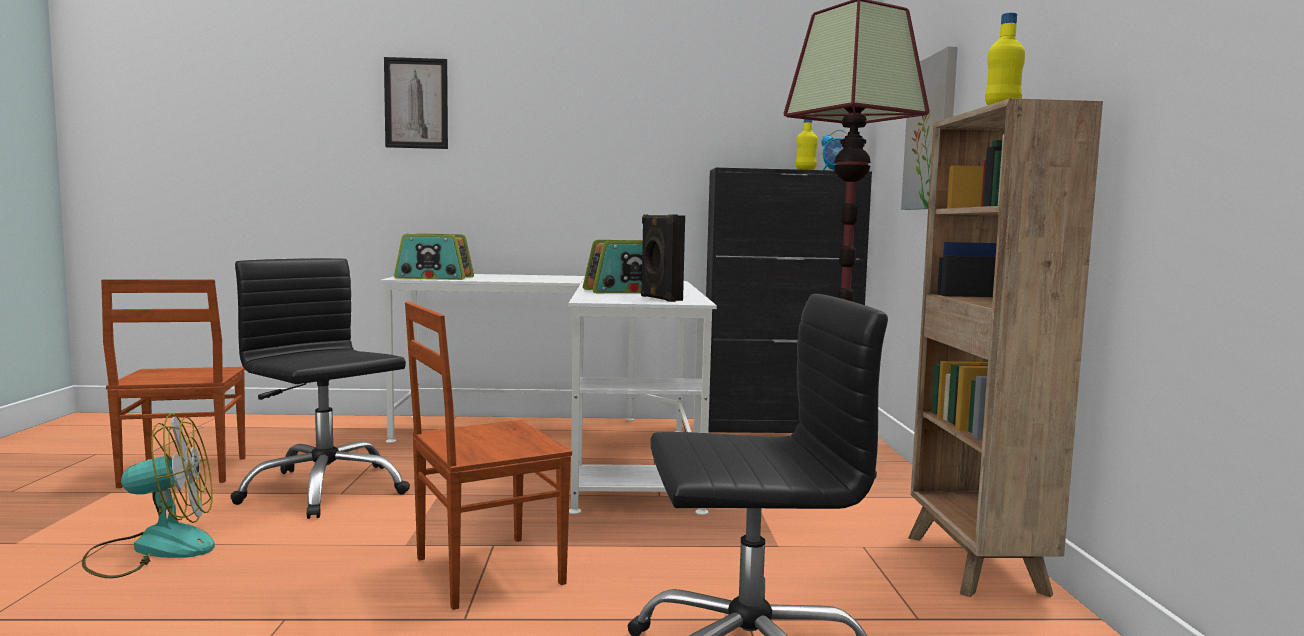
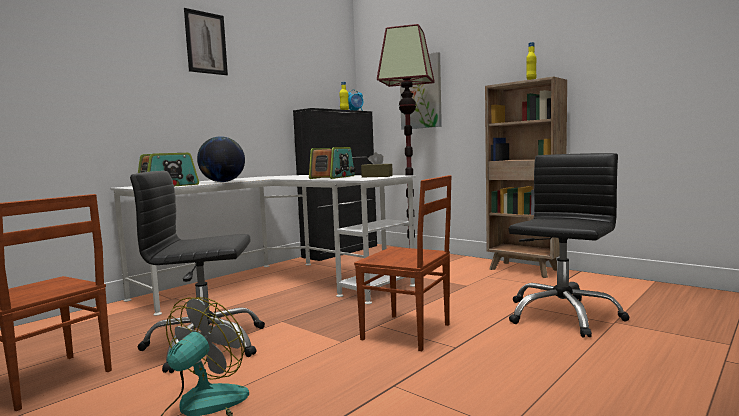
camera: 45 degrees left, 0 degrees up
(416, 103) = (102, 53): picture -> picture (206, 43)
(485, 570) = (407, 332): brown chair -> brown chair turned 75 degrees counterclockwise
(509, 280) = (222, 182): none -> globe
(659, 298) = (377, 176): black speaker -> brown tissue box

